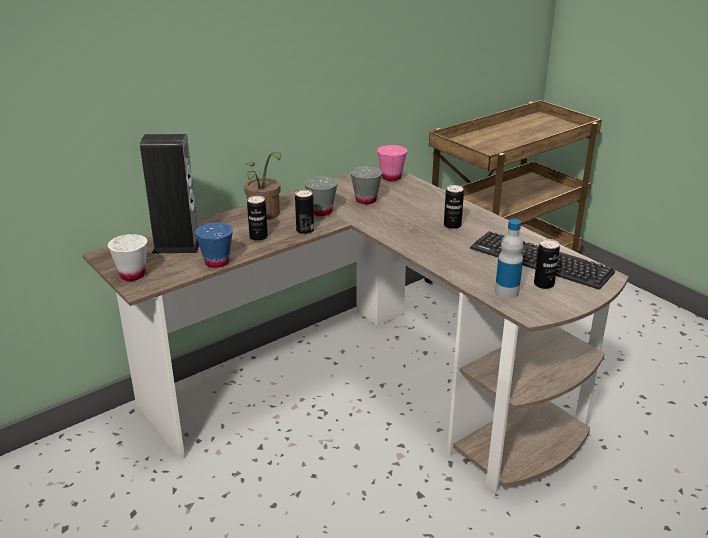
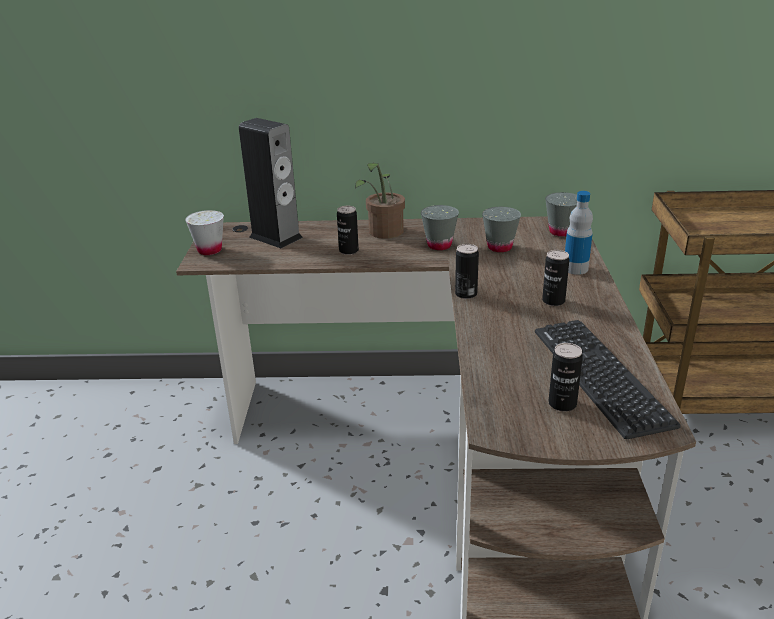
camera: 40 degrees right, 0 degrees up
(217, 262) = (283, 261): blue cup -> none
(305, 230) = (397, 258): can -> can (466, 294)
(391, 177) = (561, 232): pink cup -> grey cup
(506, 292) = (504, 394): bottle -> bottle (575, 269)

